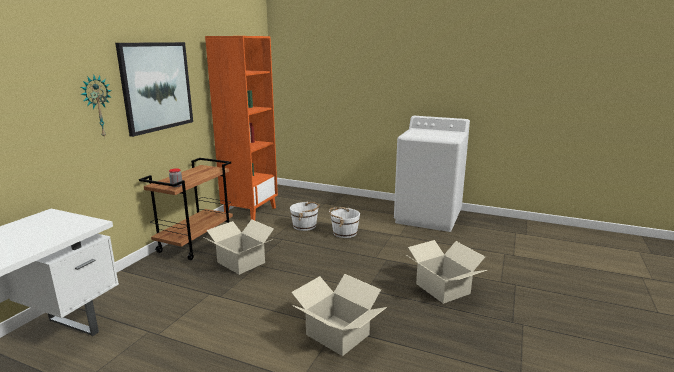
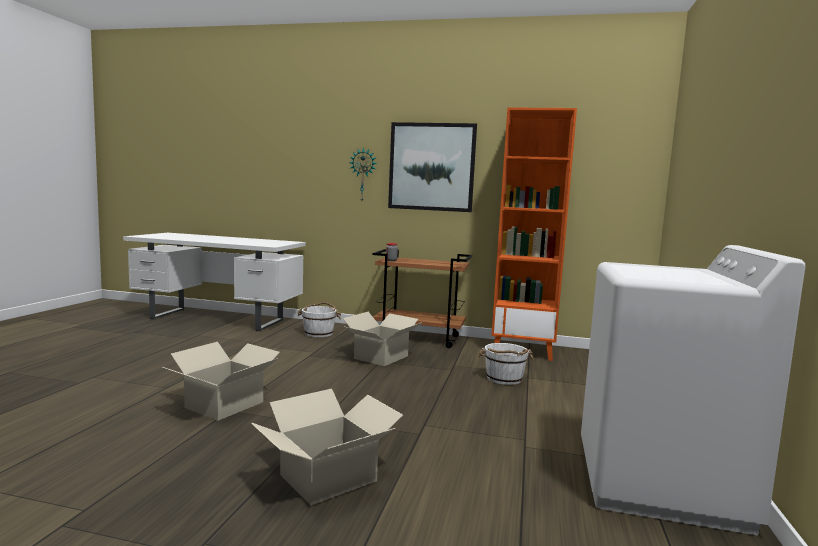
camera: 80 degrees right, 10 degrees down
(344, 233) = (500, 403): white bucket -> white bucket (319, 333)

